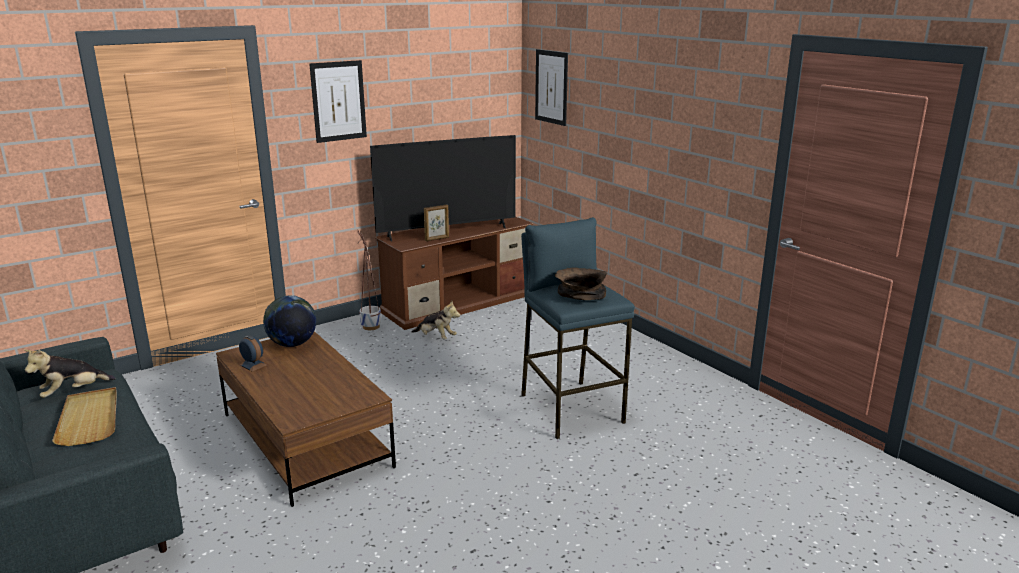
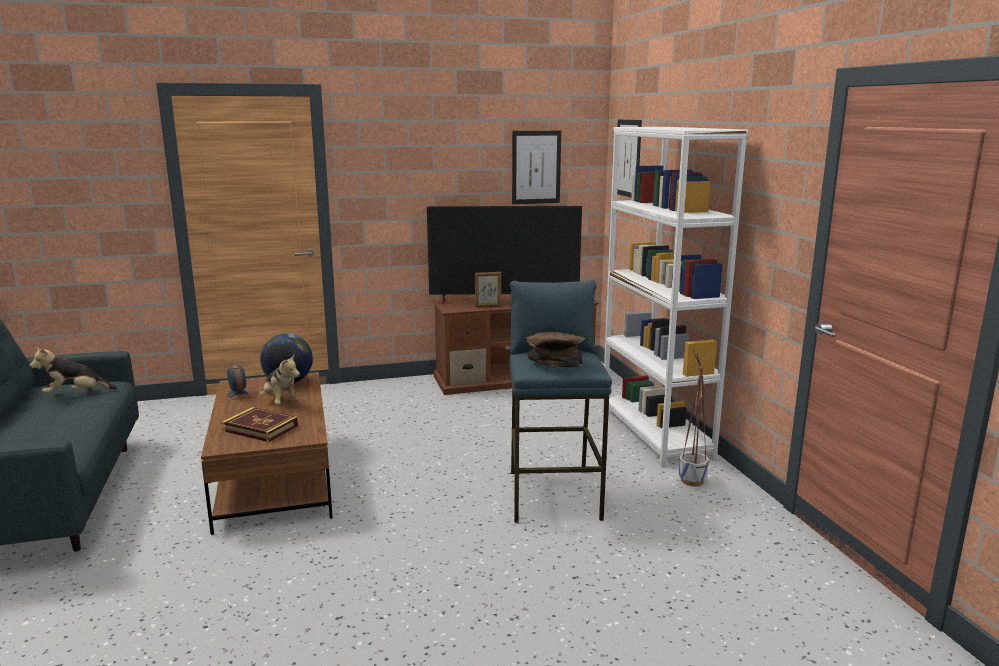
camera: 20 degrees right, 5 degrees down
(89, 419) = (62, 416): beige tray -> none
(313, 396) = (260, 428): none -> book
(338, 101) = (401, 161): picture -> picture (536, 167)
(371, 327) = (415, 388): planter -> planter (692, 481)
(436, 337) = (468, 406): plush toy -> plush toy (280, 402)
(615, 339) = (655, 433): none -> white bookcase

